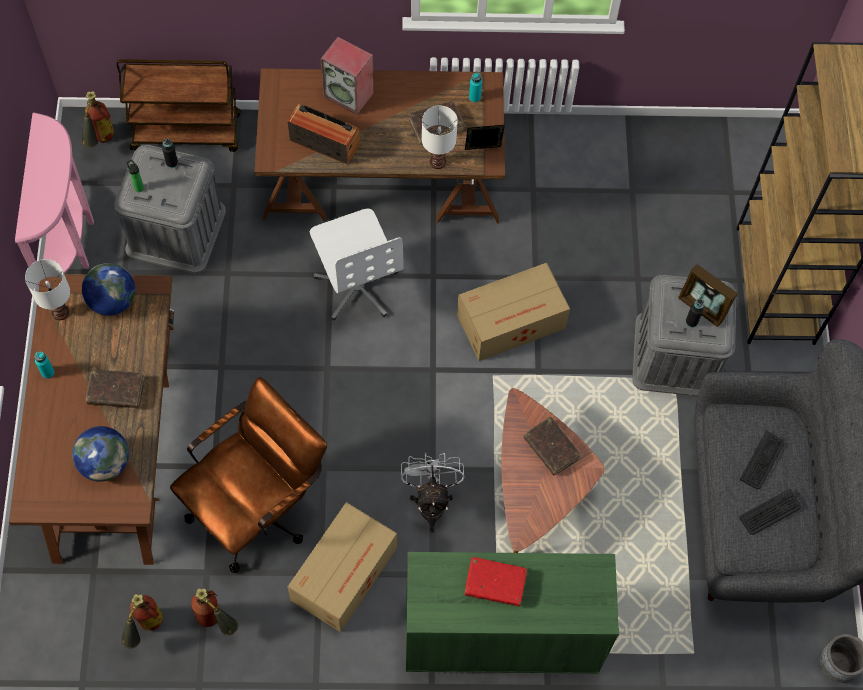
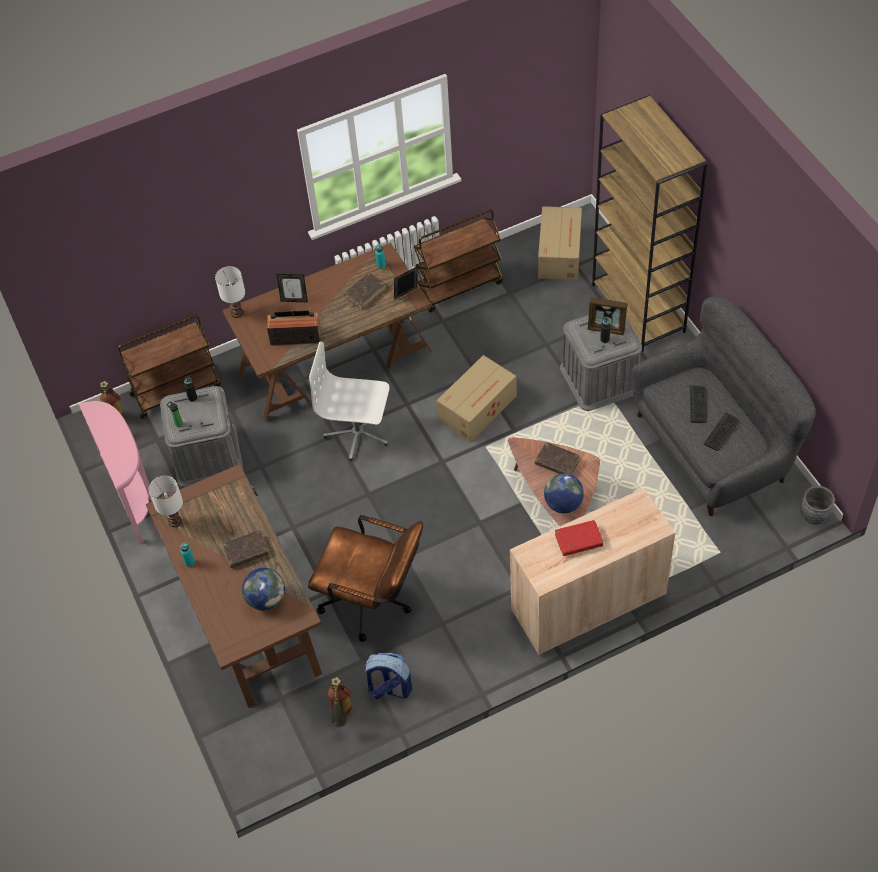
camera: 20 degrees left, 10 degrees down
(112, 301) = (208, 497): globe -> globe (563, 504)
(216, 622) = (389, 688): fire extinguisher -> backpack
(258, 506) = (373, 602): brown office chair -> brown office chair turned 90 degrees clockwise
(345, 573) = (460, 614): cardboard box -> cardboard box (560, 252)
(349, 94) = (294, 300): speaker -> picture frame
(357, 286) = (358, 433): white office chair -> white office chair turned 150 degrees clockwise
(431, 501) = (491, 543): white fan -> none
(438, 161) = (380, 314): white table lamp -> white table lamp (237, 312)
(501, 635) = (588, 602): green cabinet -> beige cabinet
(577, 153) = (459, 286): none -> brown cart

